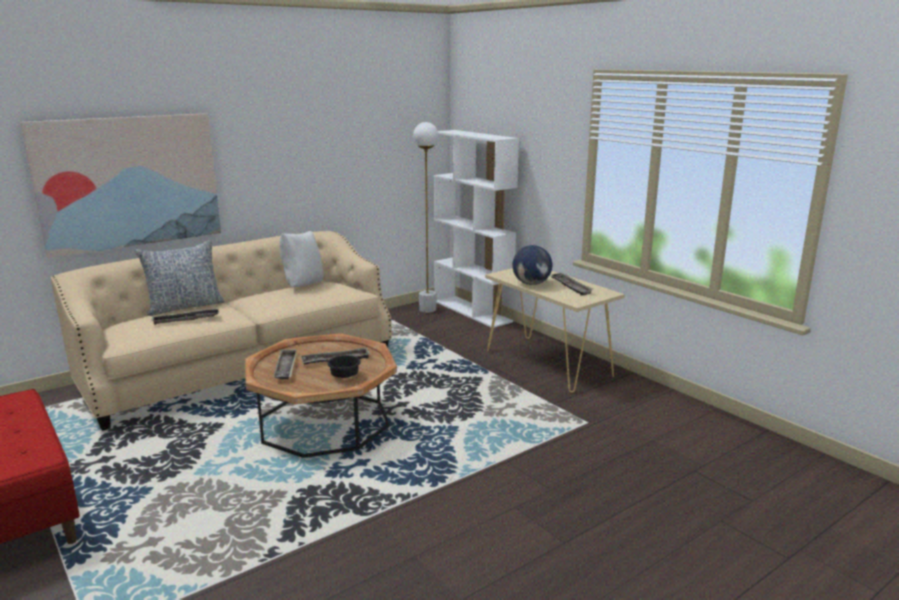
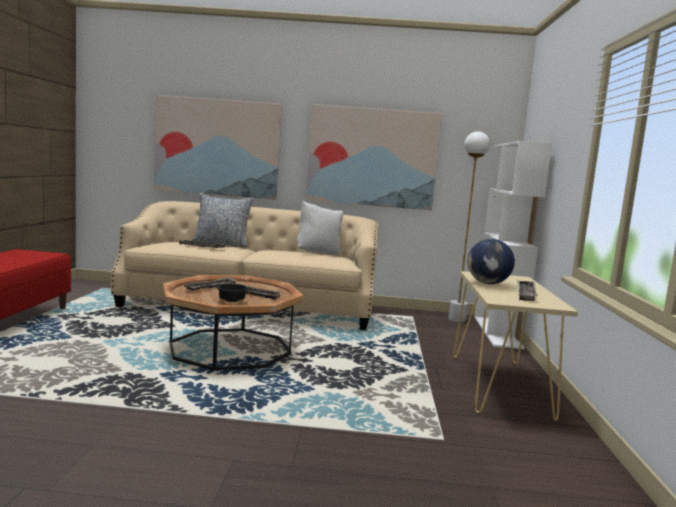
camera: 40 degrees right, 10 degrees down
(318, 162) = (372, 157): none -> picture

